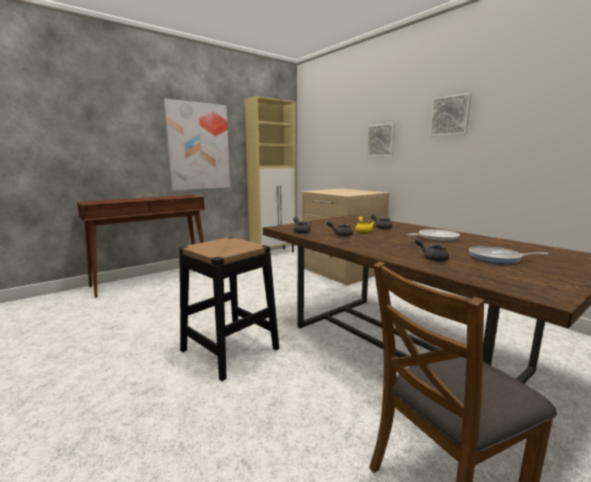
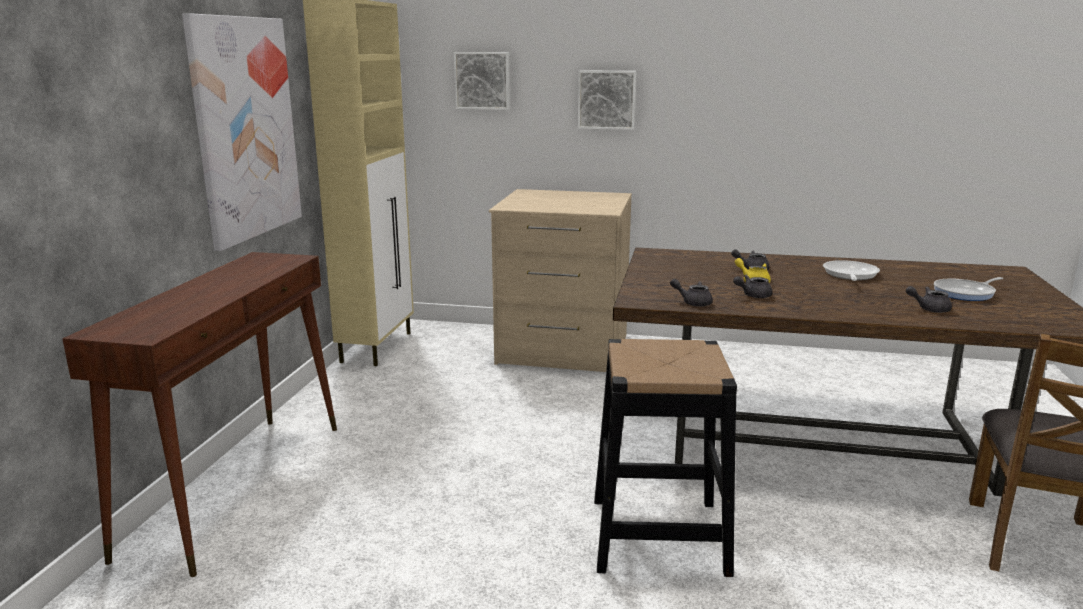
camera: 40 degrees left, 5 degrees up
(450, 116) = (740, 69): picture -> picture (482, 80)

